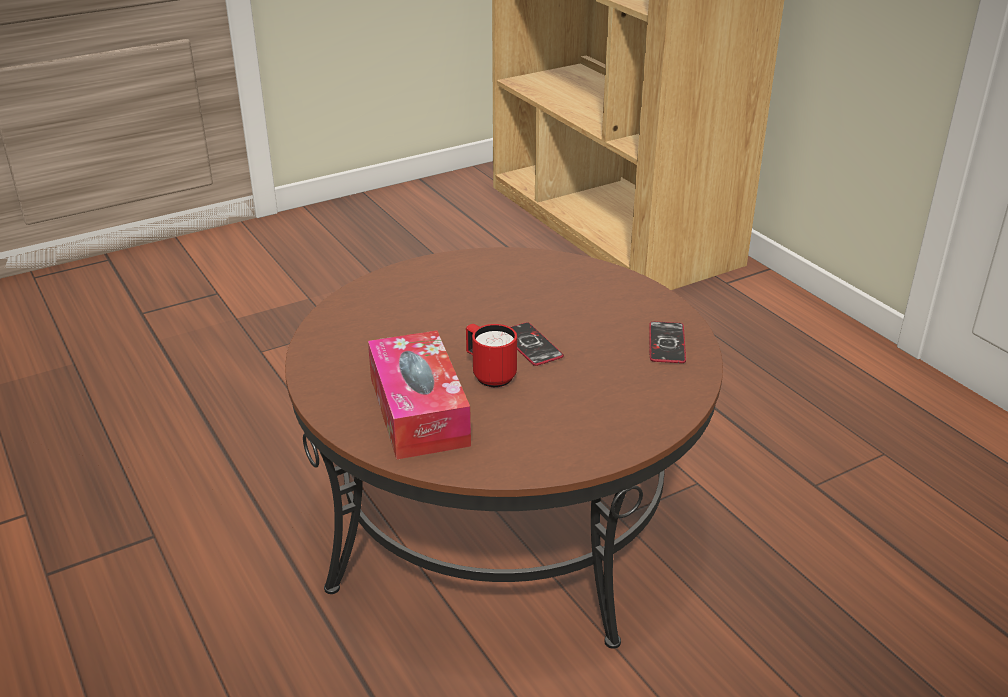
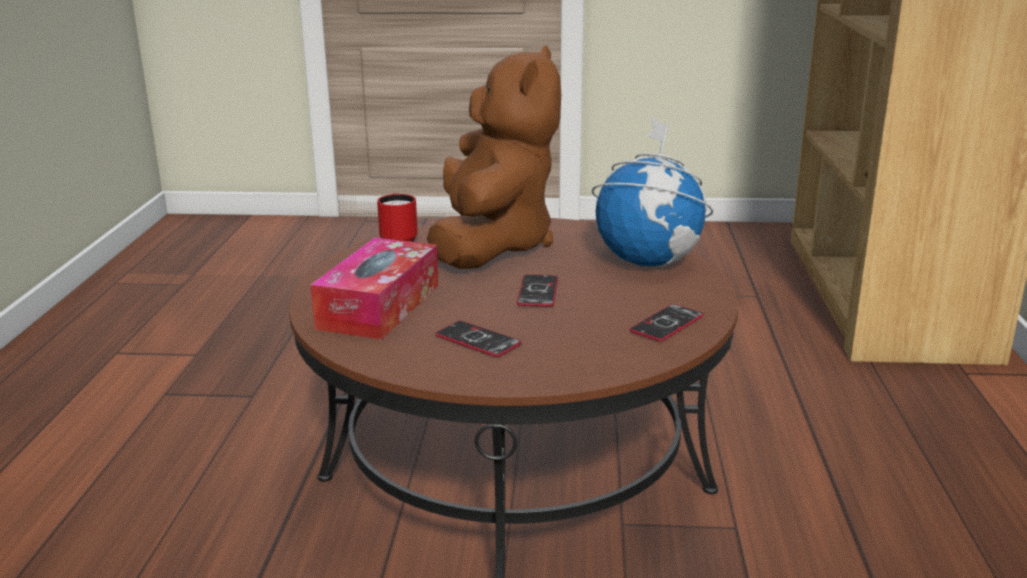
camera: 35 degrees right, 10 degrees down
(423, 305) = (492, 245): none -> brown plush toy
(489, 375) = (471, 301): red mug -> red mug (398, 239)
(550, 415) = (478, 340): none -> phone
(576, 281) = (649, 262): none -> globe

